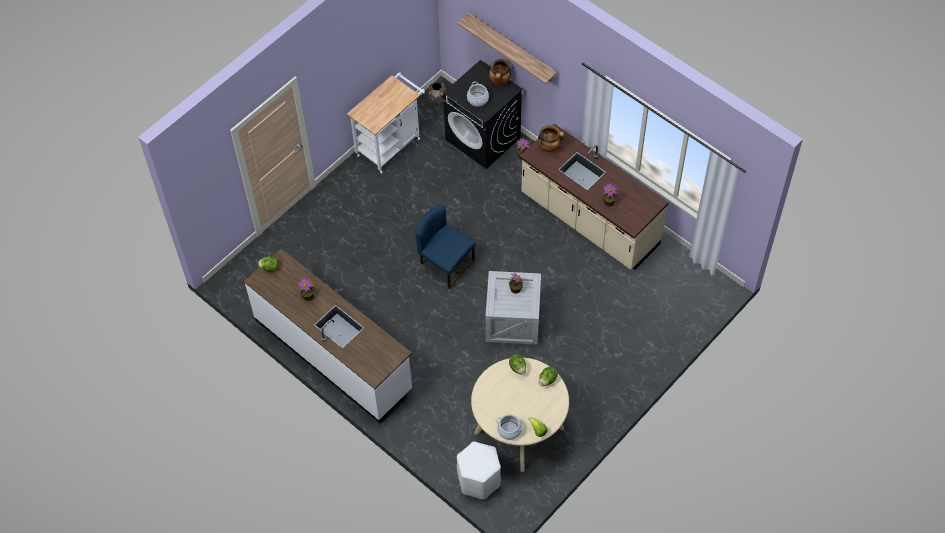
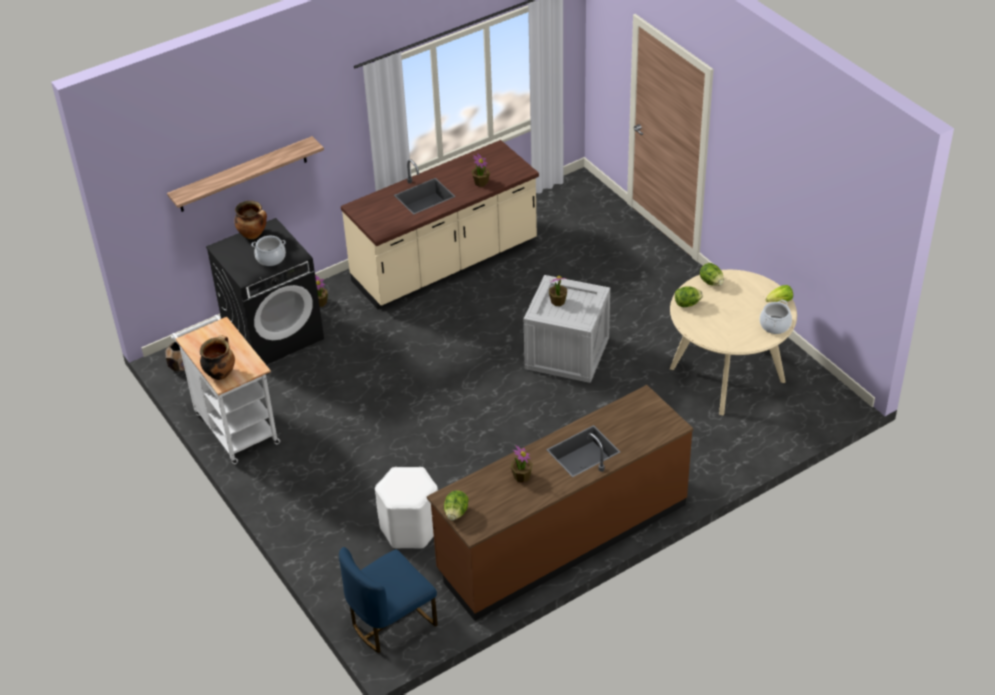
camera: 75 degrees left, 15 degrees down
(333, 354) = (562, 538): white counter -> brown counter
(445, 264) = (457, 401): blue chair -> blue chair (391, 622)
(478, 480) = (790, 422): white stool -> white stool (410, 529)
(550, 147) = (376, 215): cooking pot -> cooking pot (220, 373)

